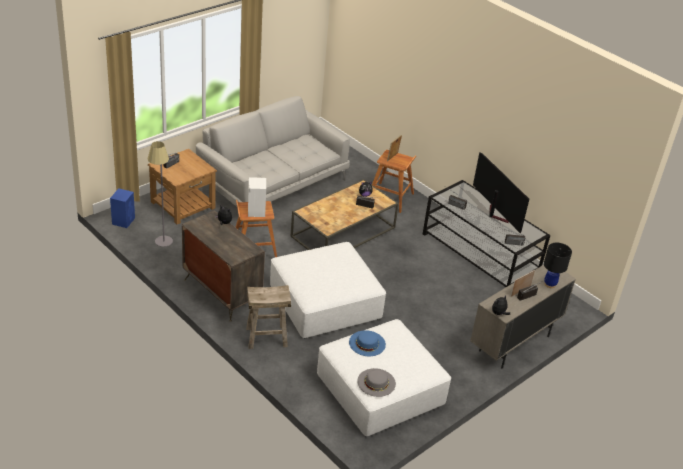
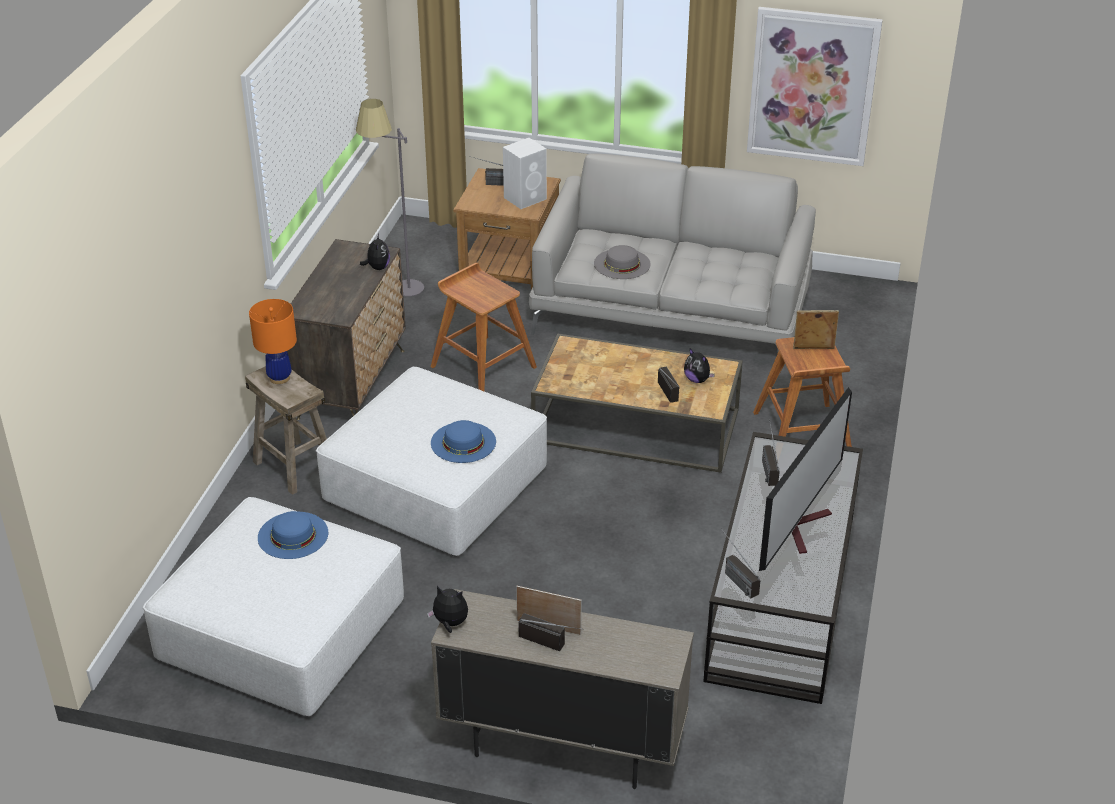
camera: 60 degrees right, 0 degrees up
(123, 221) = (414, 240): blue speaker -> none
(256, 210) = (479, 291): white speaker -> white speaker (526, 198)
(262, 293) = (279, 378): none -> orange table lamp
(286, 49) = (812, 86): none -> picture
(349, 269) = (463, 442): none -> blue hat
(376, 382) = (205, 582): grey hat -> grey hat (622, 264)
(550, 284) = (615, 659): black table lamp -> none

